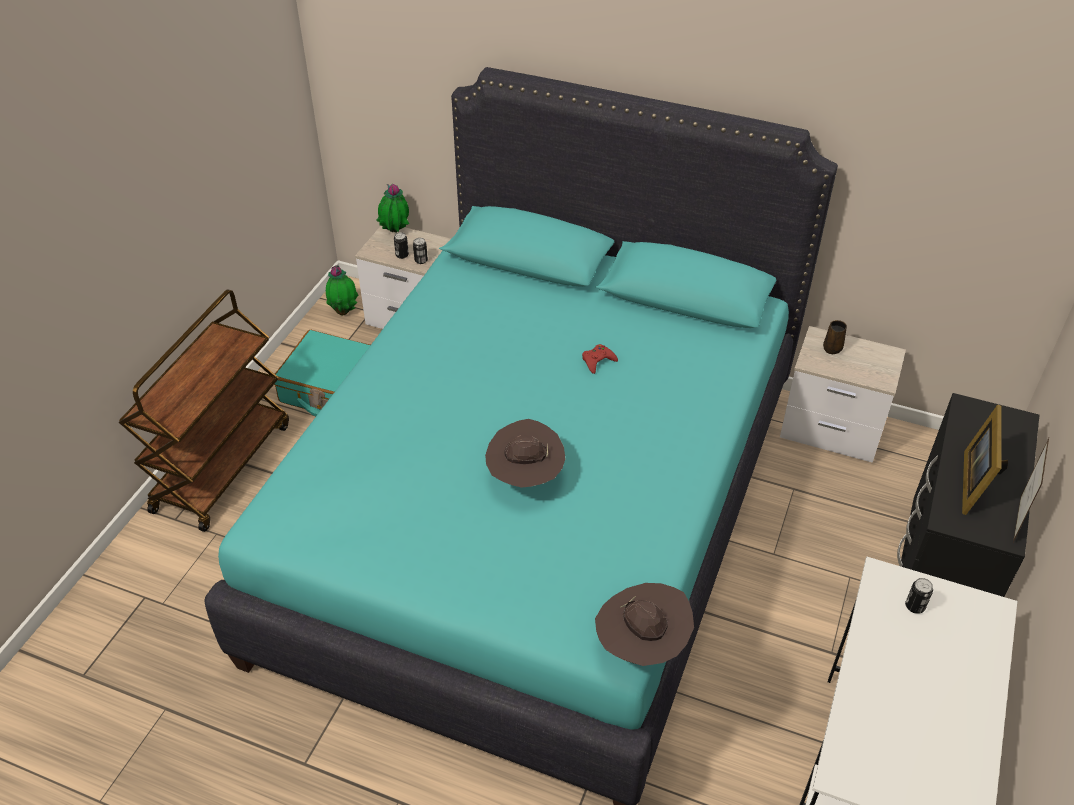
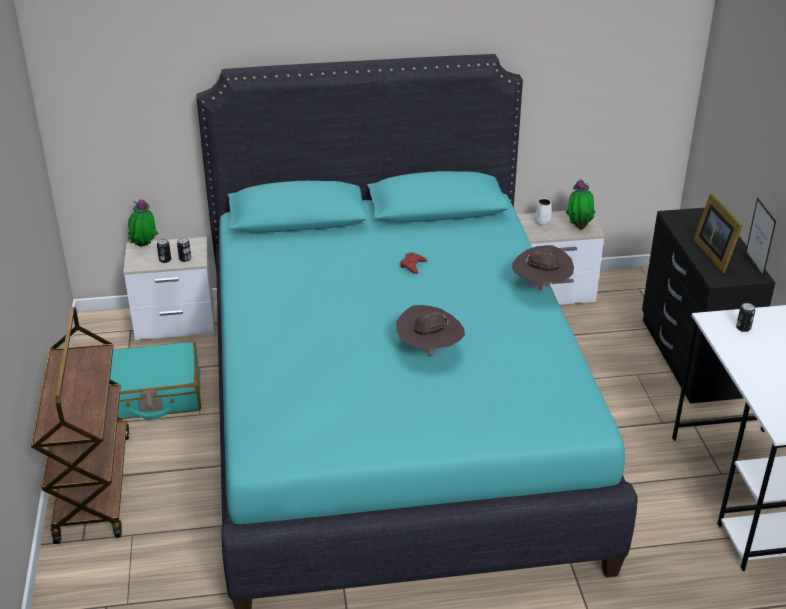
camera: 30 degrees left, 10 degrees down
(344, 311) = (106, 337): potted plant -> potted plant (579, 226)
(642, 645) = (602, 415): brown hat -> brown hat (541, 287)
(833, 348) = (543, 222): brown mug -> white mug

